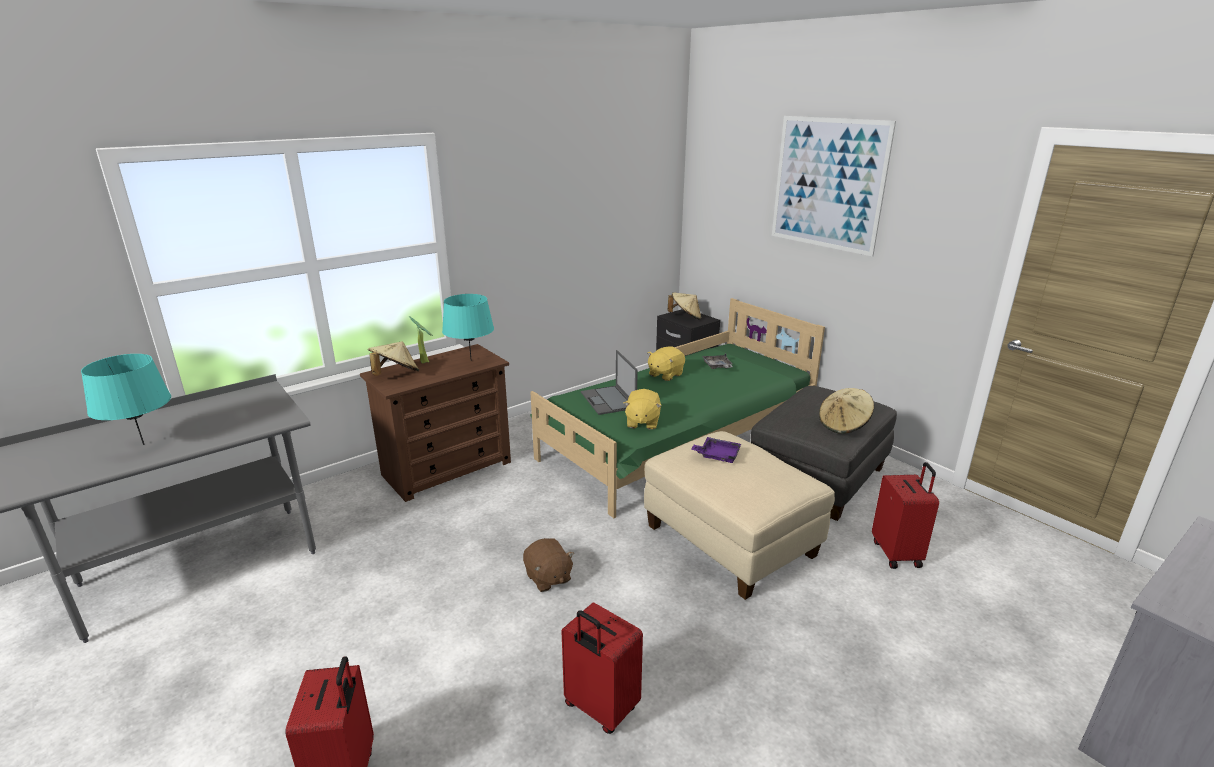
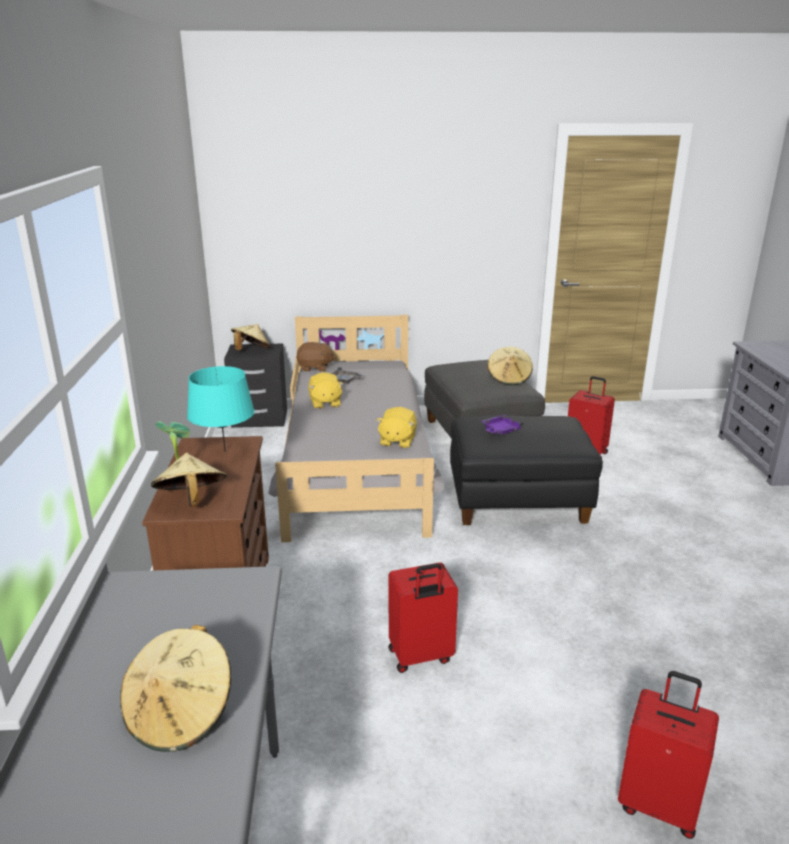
camera: 55 degrees left, 0 degrees up
(143, 444) = (181, 715): turquoise table lamp -> beige hat
(548, 578) = (482, 601): brown plush toy -> brown plush toy (315, 368)
(600, 708) = (655, 630): red suitcase -> red suitcase (420, 657)
(608, 400) = (336, 440): laptop -> none
(642, 422) = (397, 441): yellow plush toy -> yellow plush toy turned 60 degrees clockwise
(679, 441) = (356, 463): green bed -> grey bed
(731, 542) = (518, 501): beige ottoman -> black ottoman
(828, 184) = (388, 185): picture -> none

